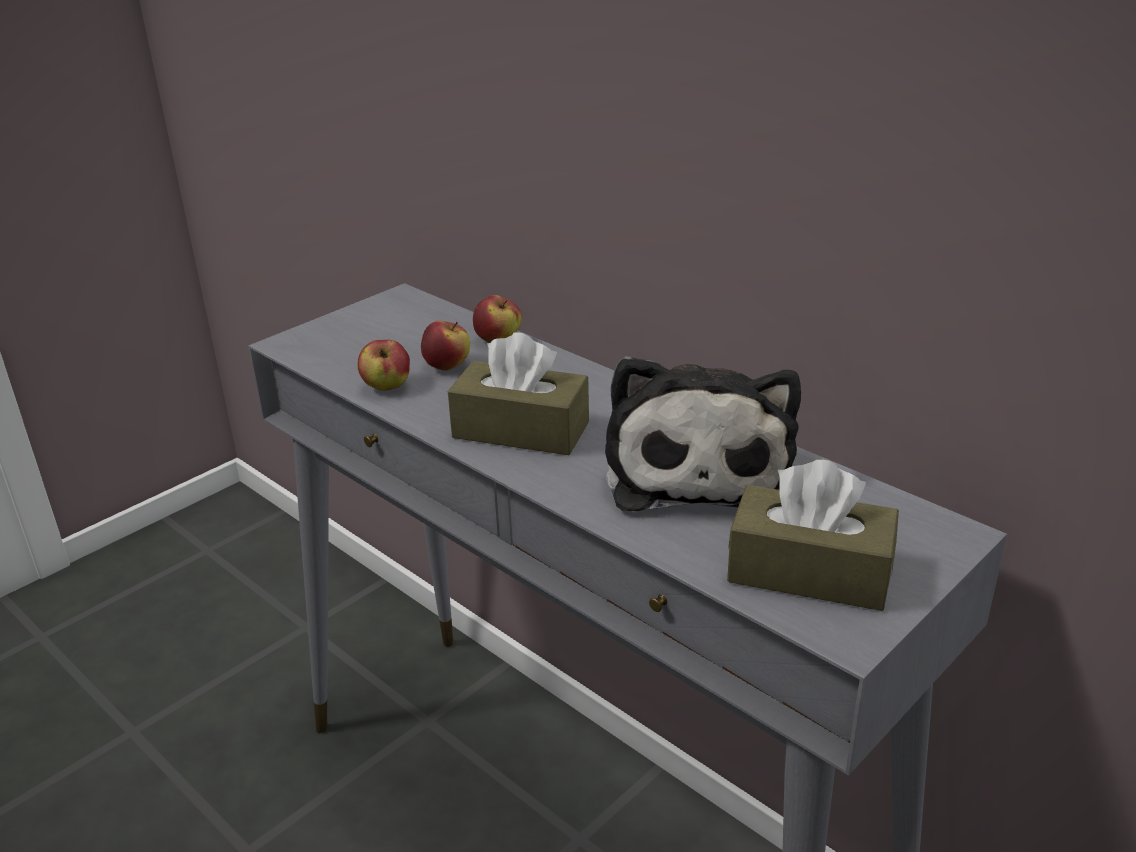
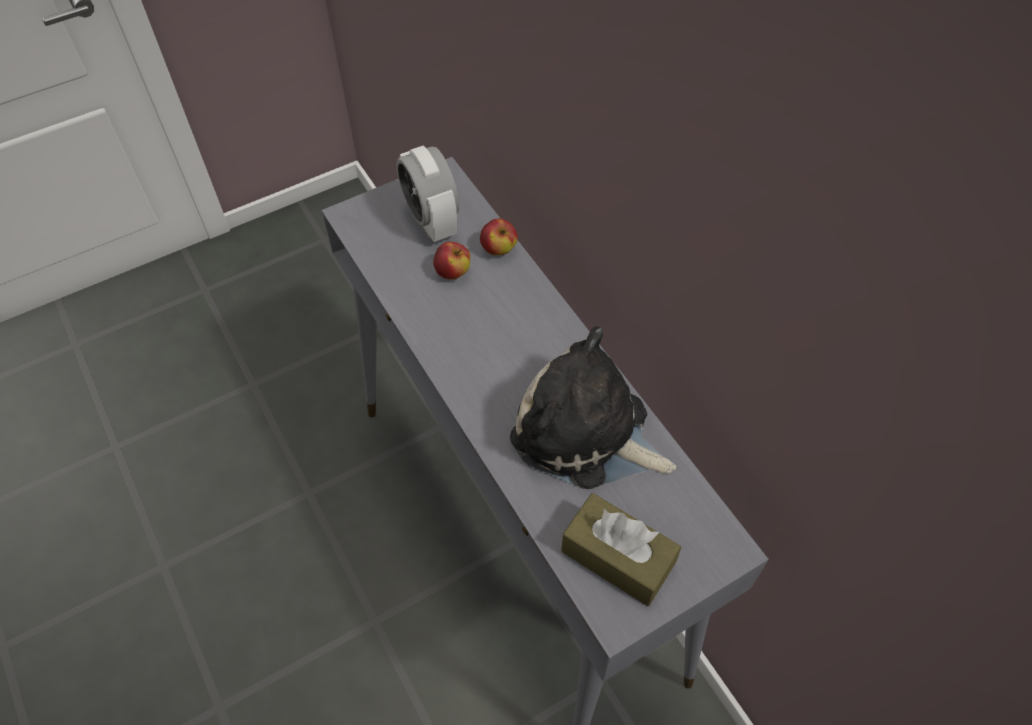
camera: 15 degrees right, 25 degrees up
(386, 387) = (404, 286): apple -> none
(400, 332) = (431, 221): none -> alarm clock
(521, 430) = (481, 360): brown tissue box -> none
(697, 468) = (586, 434): plush toy -> plush toy turned 105 degrees clockwise

